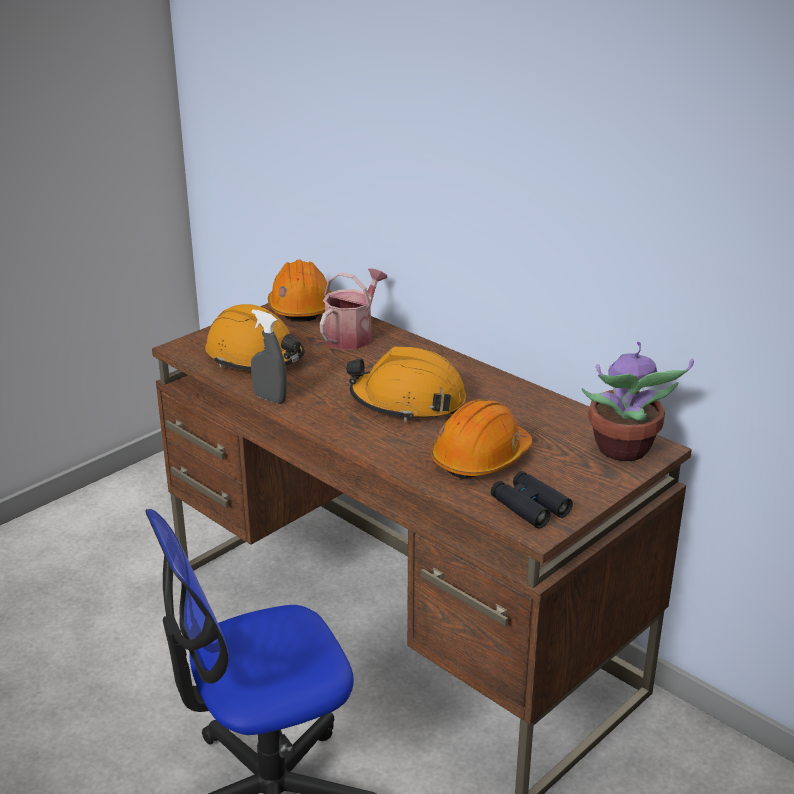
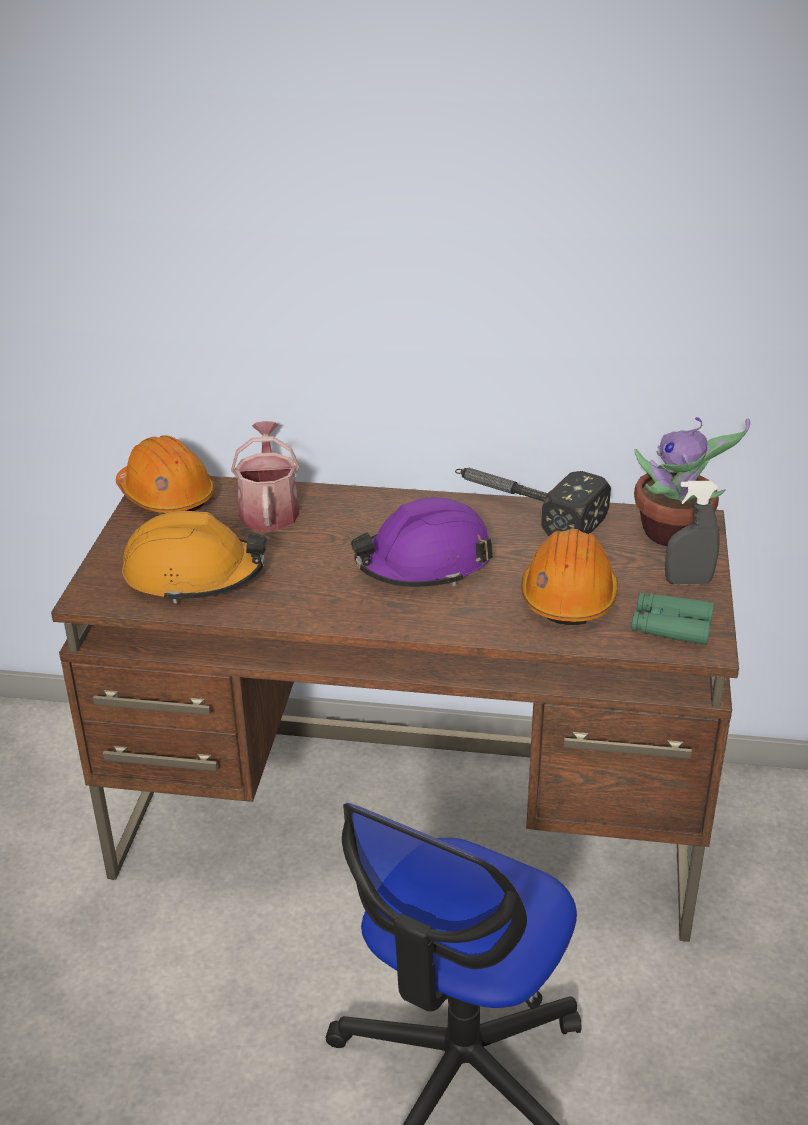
camera: 35 degrees left, 5 degrees up
(270, 399) = (277, 618): grey spray bottle -> grey spray bottle (688, 582)
(408, 402) = (424, 563): orange hard hat -> purple hard hat
(528, 393) = (523, 509): none -> hammer
(529, 507) = (671, 626): black binoculars -> green binoculars

